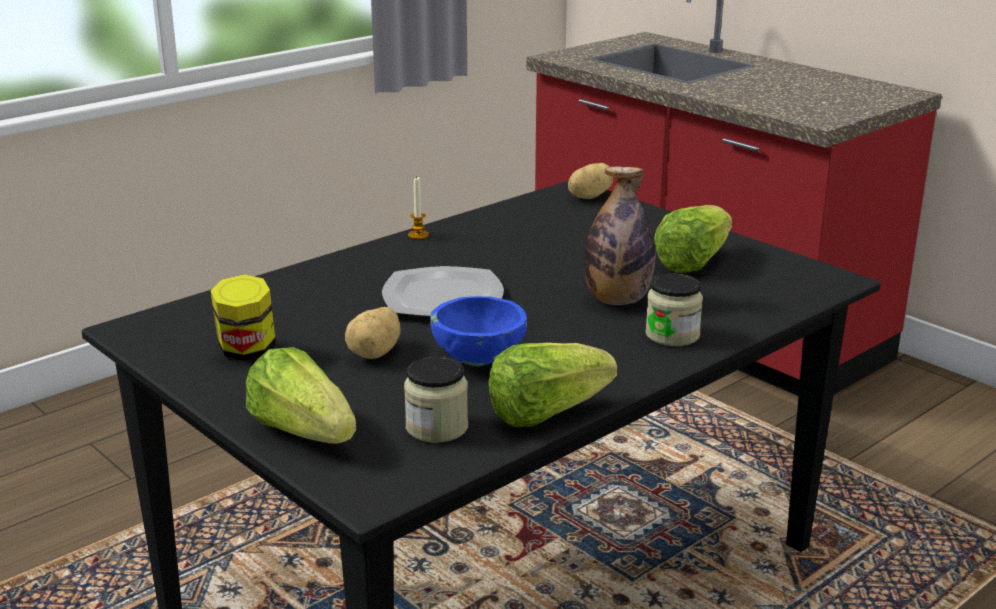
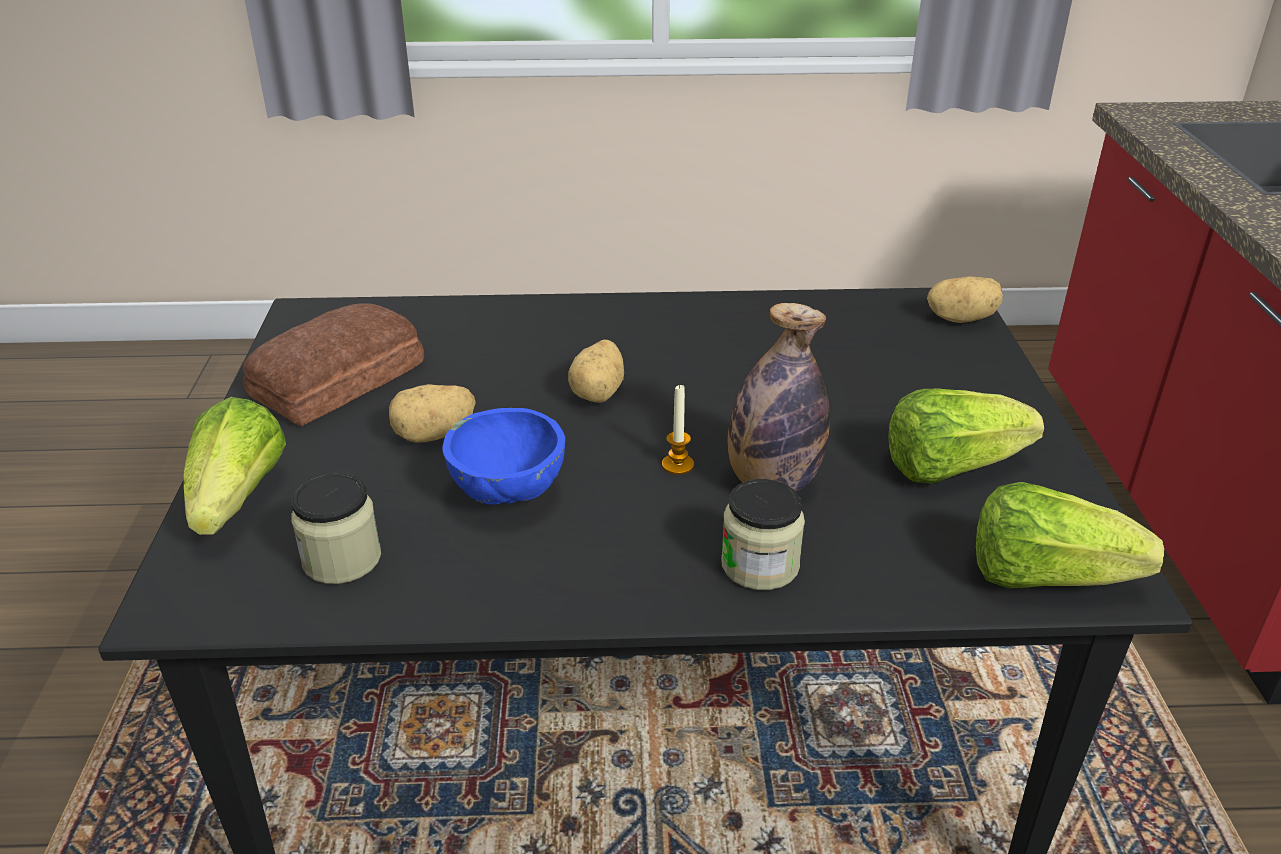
camera: 40 degrees right, 10 degrees up
(247, 351) = (341, 380): jar -> bread
(418, 235) = (693, 303): candle -> candle (678, 465)
(444, 297) = (599, 393): plate -> potato
(546, 413) = (462, 601): lettuce -> lettuce (1045, 576)

